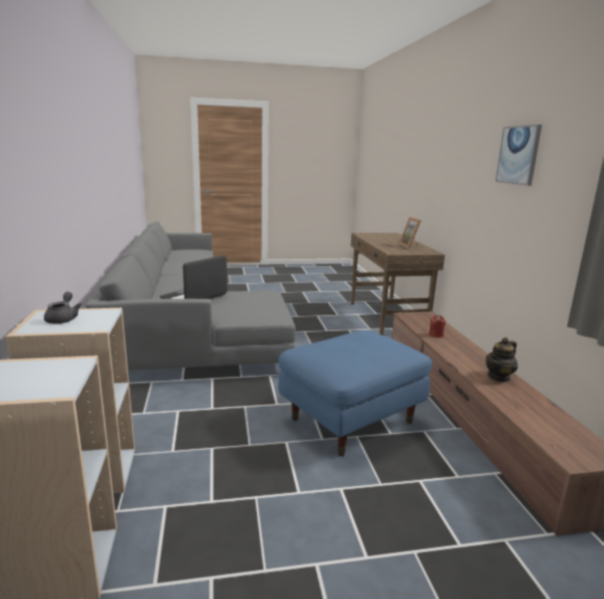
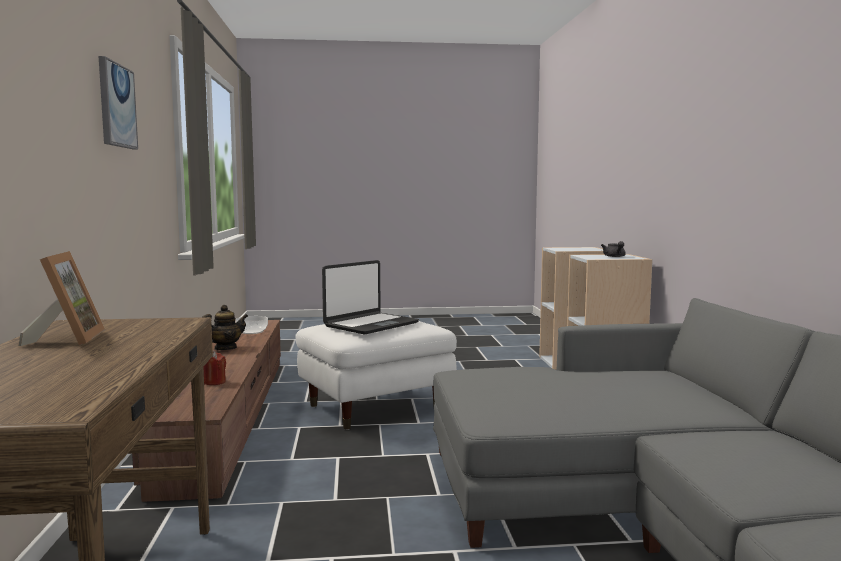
camera: 175 degrees left, 10 degrees down
(194, 297) = (637, 392): laptop -> laptop (370, 324)
(350, 421) = (377, 407): blue ottoman -> white ottoman
(535, 418) = (252, 332): none -> bowl

